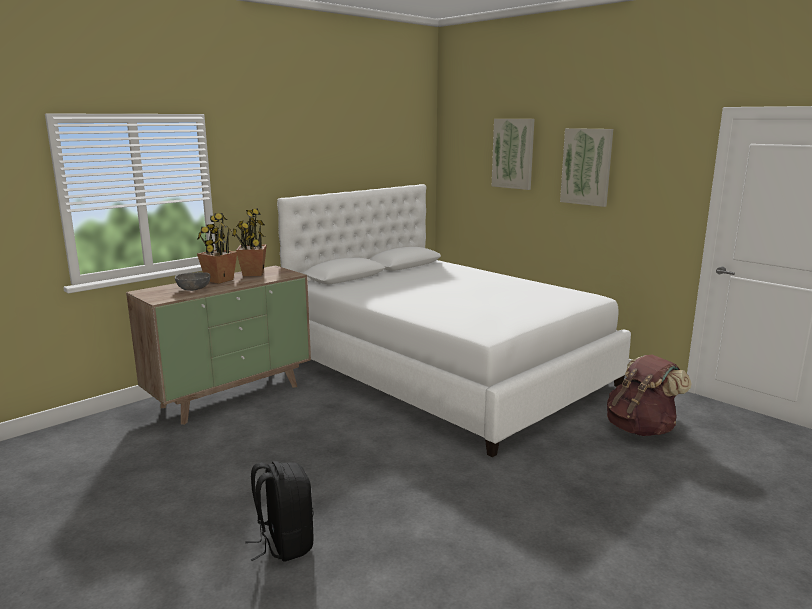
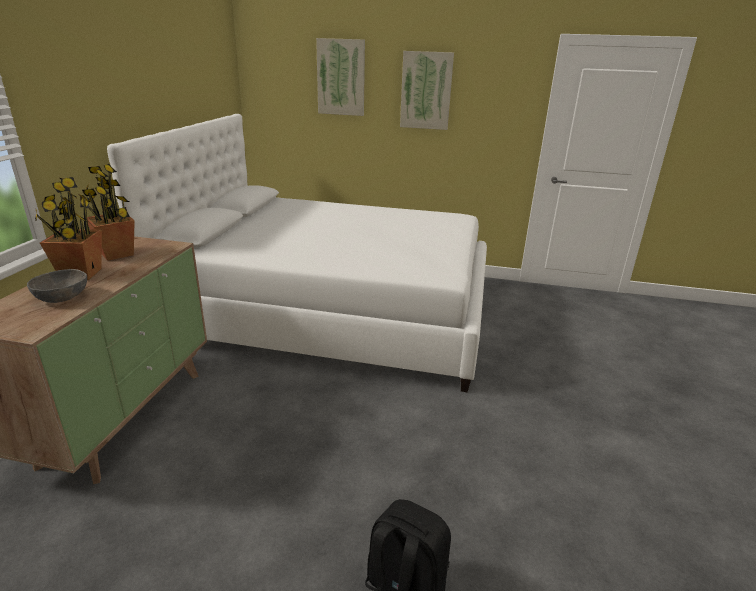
camera: 35 degrees left, 10 degrees up
(641, 429) = (532, 324): brown backpack -> none

